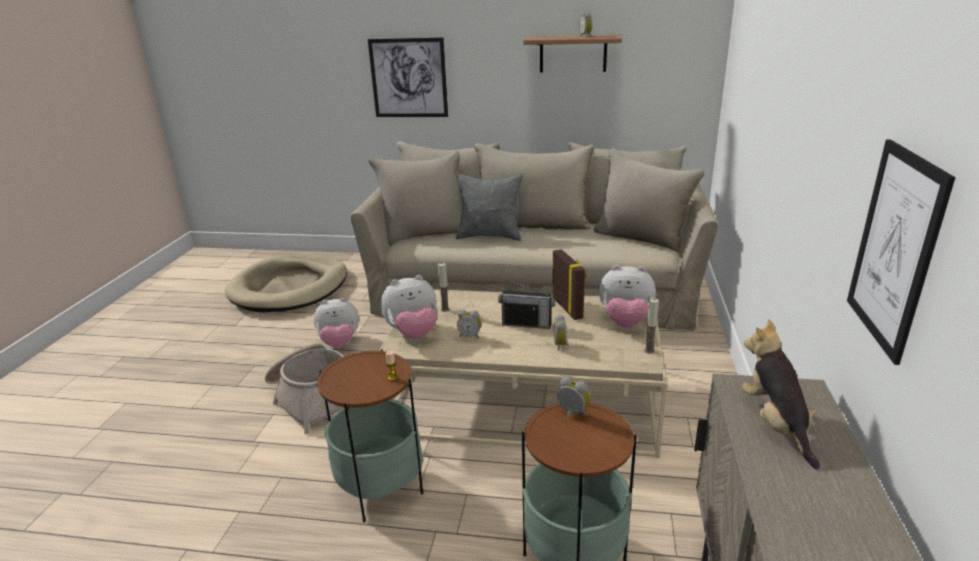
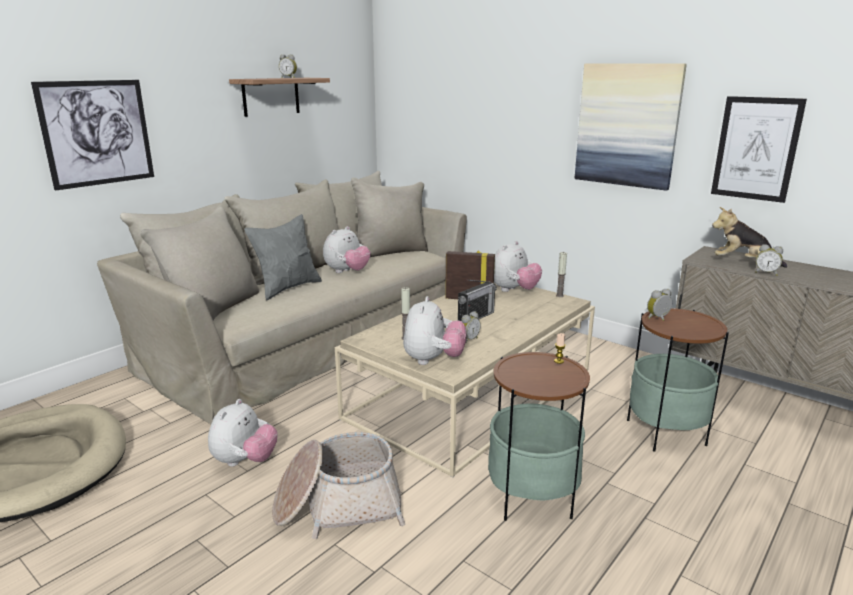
camera: 60 degrees left, 5 degrees down
(556, 241) = (347, 272): none -> plush toy
(561, 345) = (523, 315): alarm clock -> alarm clock (766, 273)
(820, 154) = (627, 125): none -> picture

